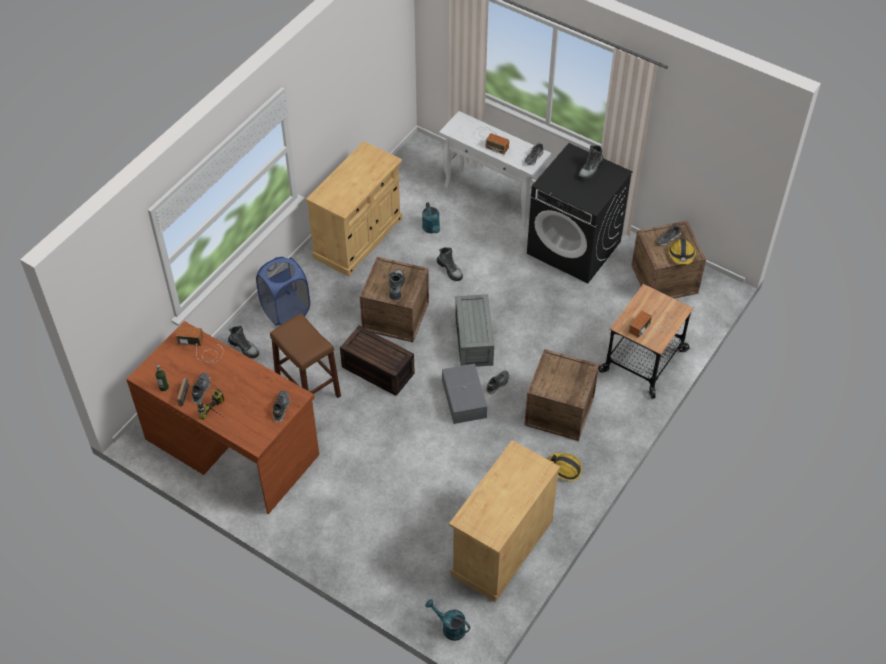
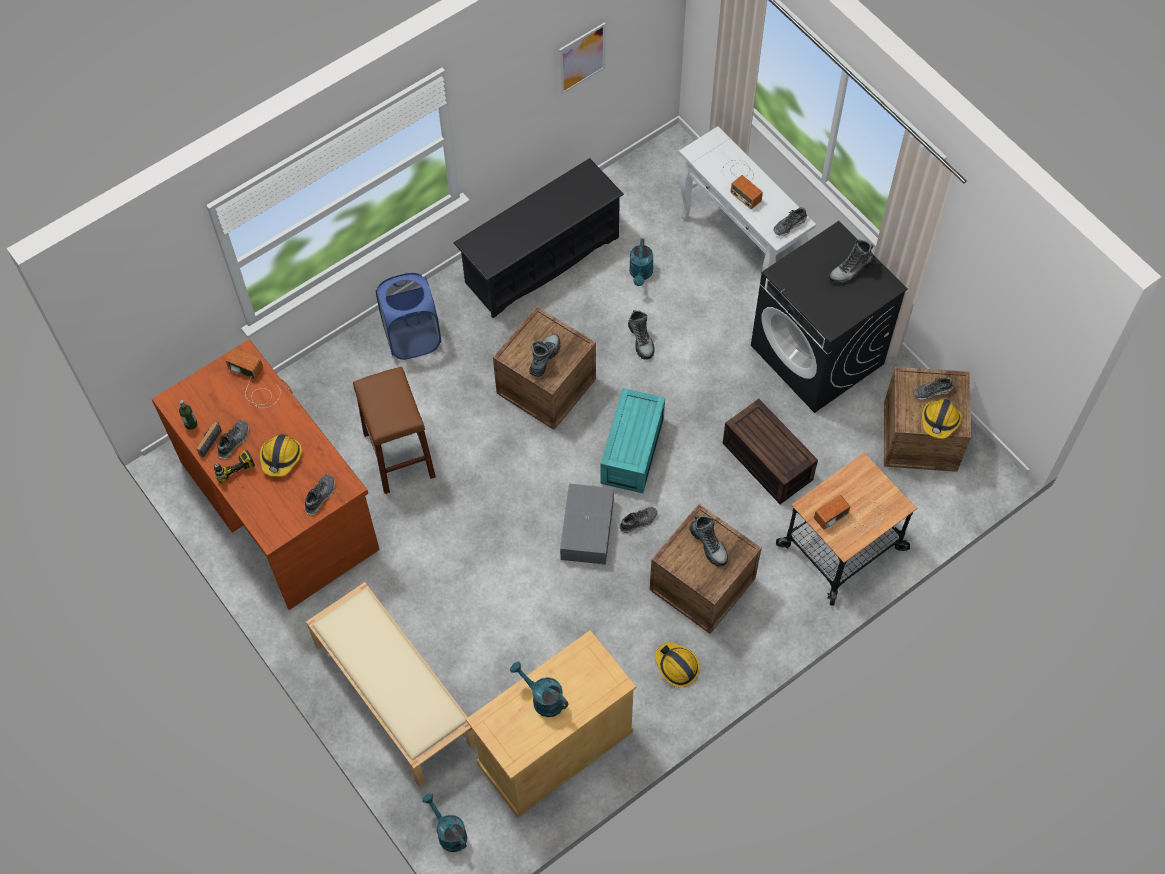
camera: 20 degrees right, 10 degrees up
(241, 391) = (281, 457): none -> hard hat
(244, 348) = (342, 374): boot -> boot (709, 545)
(358, 238) = (541, 260): beige cabinet -> black shoe rack
(360, 77) = (582, 58): none -> picture
(369, 546) = (393, 692): none -> beige bench
(376, 370) = (493, 455): brown storage box -> brown storage box (765, 461)
(475, 341) = (633, 452): grey storage box -> turquoise storage box
(498, 493) = (542, 699): none -> turquoise watering can

